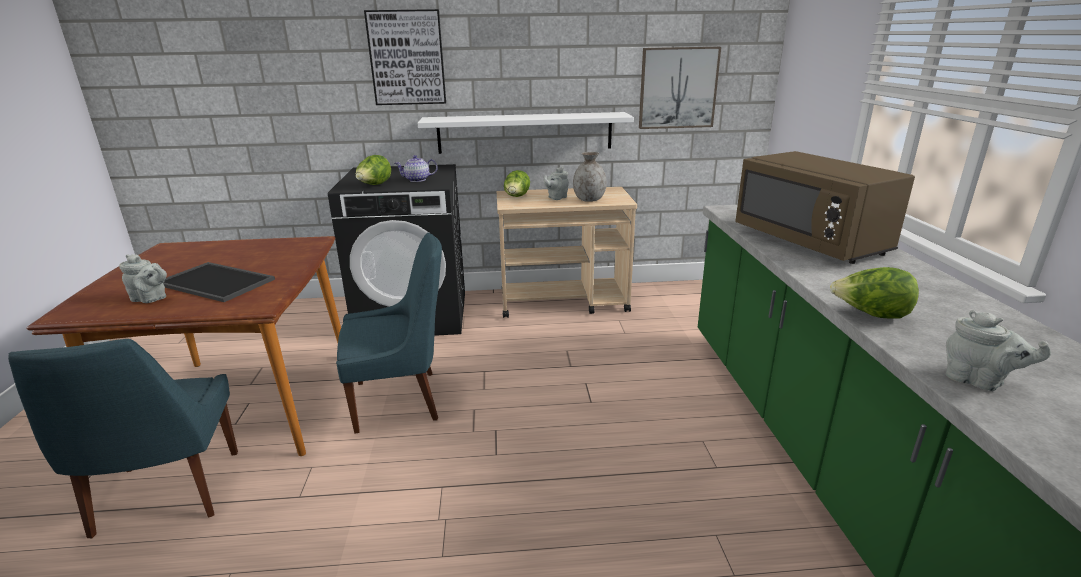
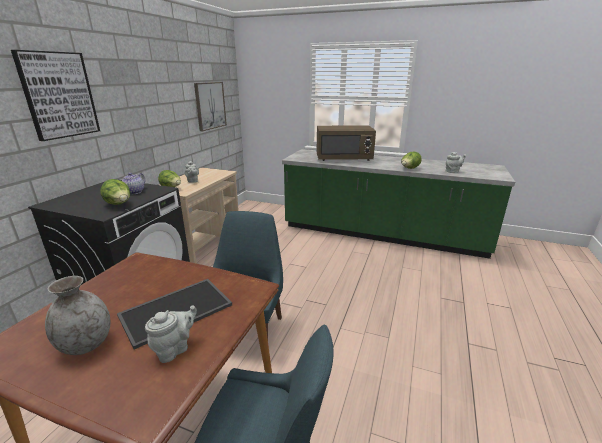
camera: 65 degrees left, 0 degrees up
(525, 132) = (149, 144): white shelf -> none
(589, 200) = (211, 176): grey vase -> grey vase (86, 344)

